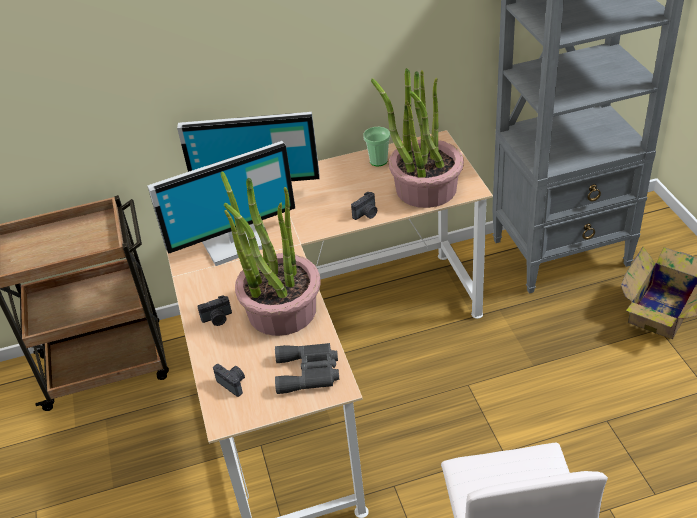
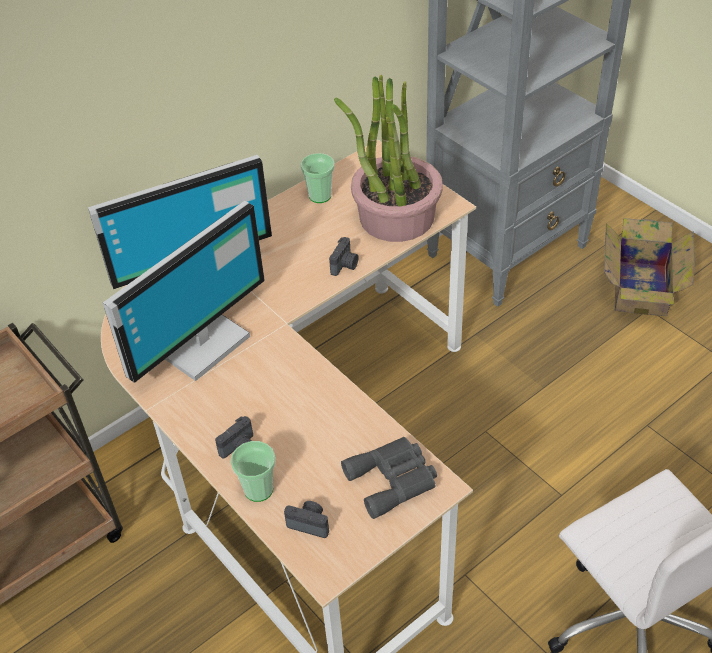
camera: 25 degrees left, 5 degrees up
(213, 350) = (258, 489): none -> cup
(281, 309) = (313, 412): potted plant -> none

